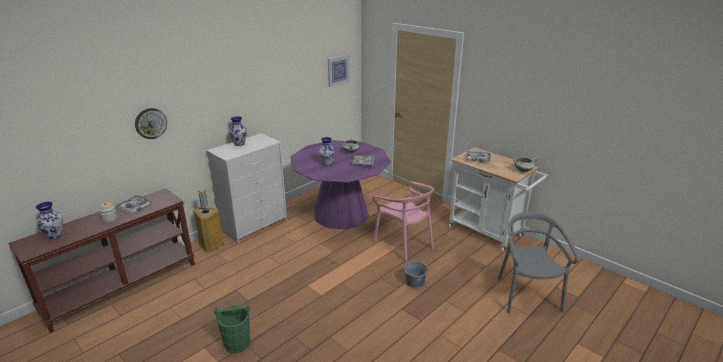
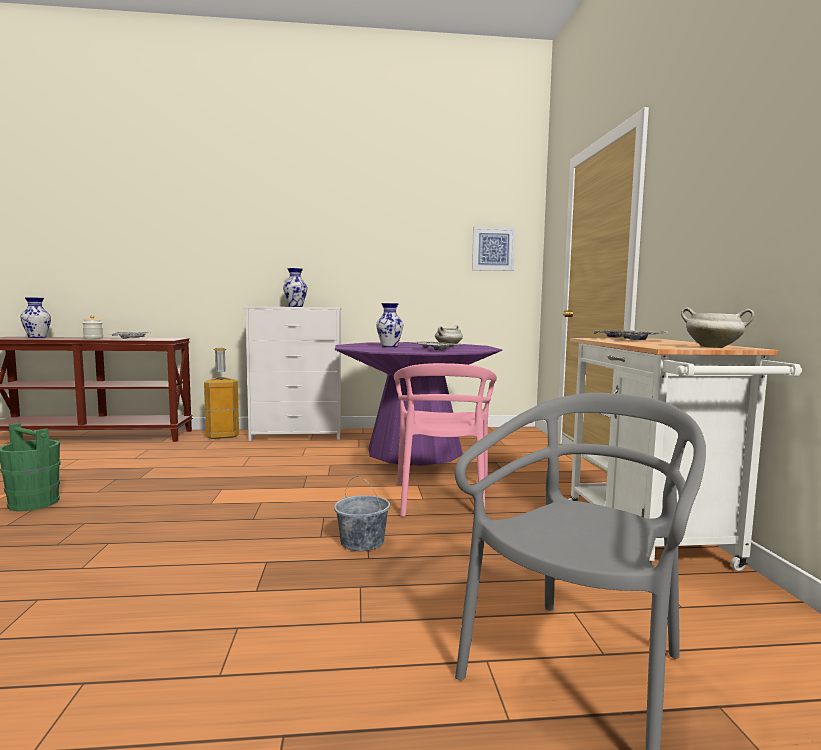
camera: 40 degrees right, 20 degrees down
(150, 123) = (188, 251): wall clock -> none

